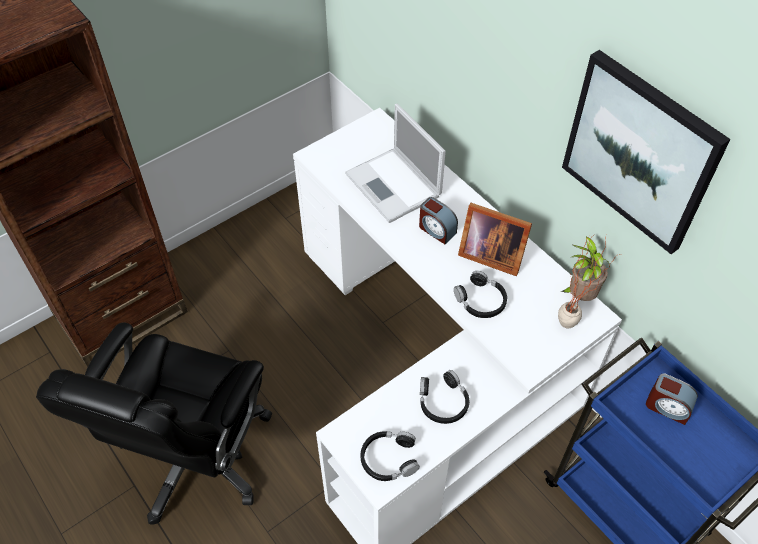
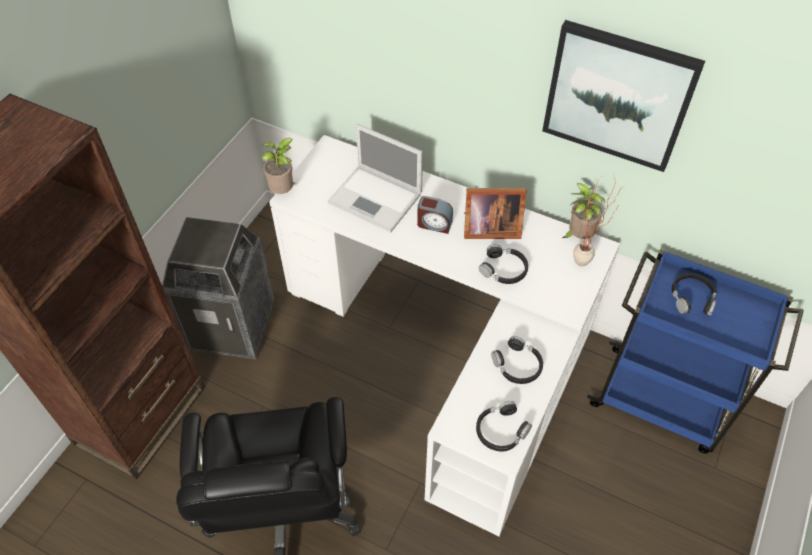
camera: 25 degrees left, 0 degrees up
(240, 264) = (232, 325): none -> trash can
(311, 149) = (284, 191): none -> potted plant
(667, 407) = (692, 298): alarm clock -> black headphones

